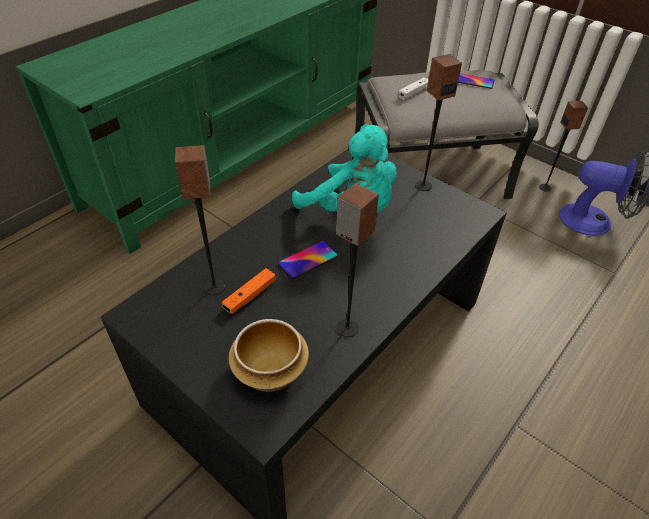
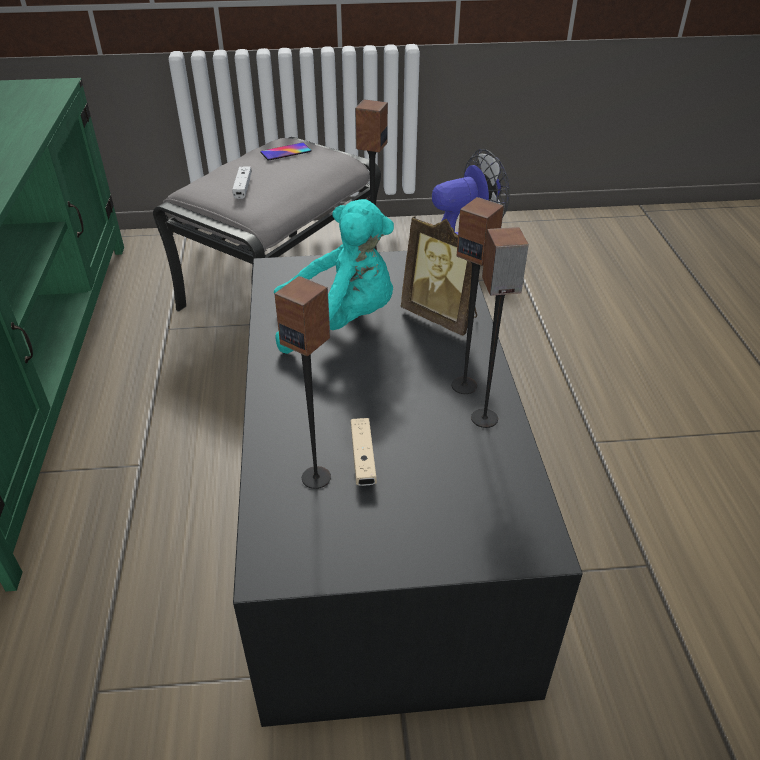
camera: 45 degrees left, 5 degrees down
(250, 296) = (363, 458): orange game controller -> beige game controller
(269, 372) = (478, 503): bowl -> none
(308, 260) = (367, 390): phone -> none
(418, 247) = (442, 316): none -> picture frame
(545, 187) = (393, 239): speaker -> speaker (464, 385)

